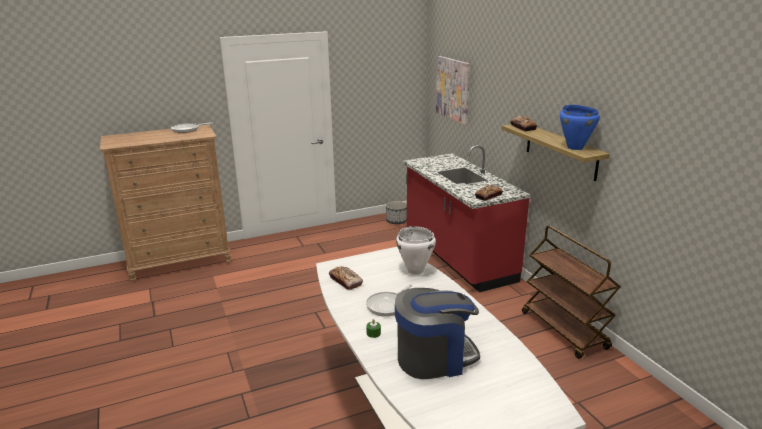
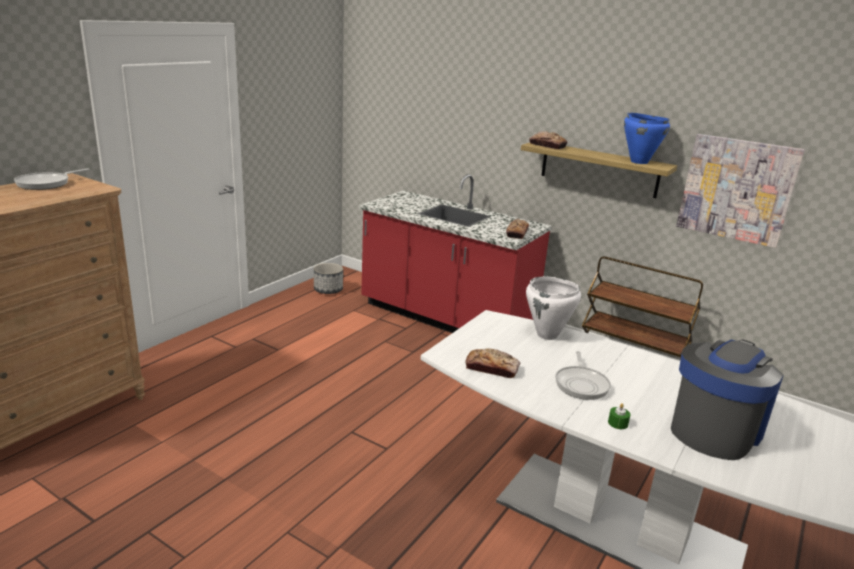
camera: 35 degrees left, 0 degrees up
(453, 89) = (399, 107): picture -> picture (737, 189)

